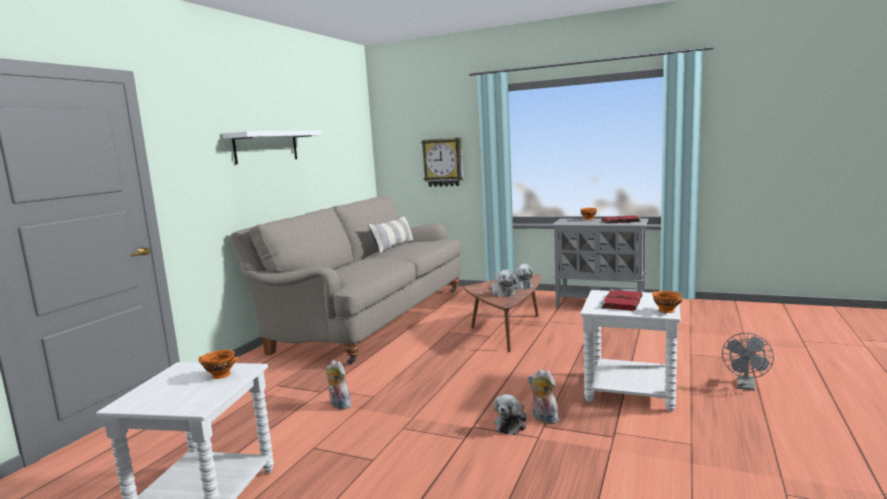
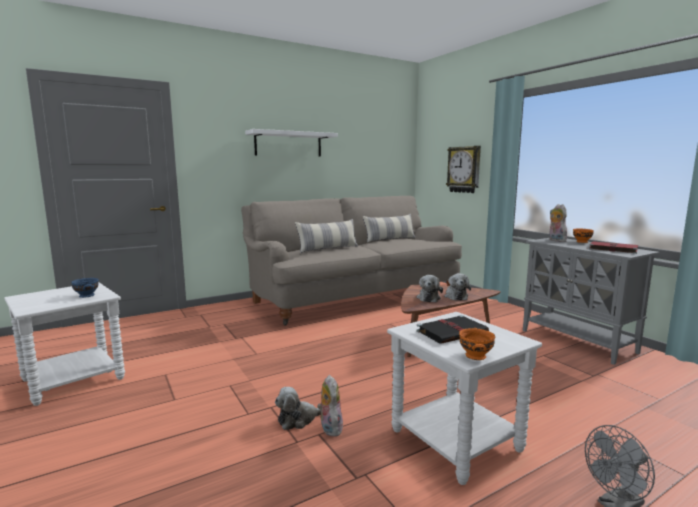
camera: 35 degrees right, 0 degrees up
(221, 375) = (86, 296): orange bowl -> blue bowl
(338, 405) = (227, 352): plush toy -> plush toy (555, 240)
(363, 266) = (328, 249): none -> pillow
(622, 302) = (452, 332): red book -> black book

